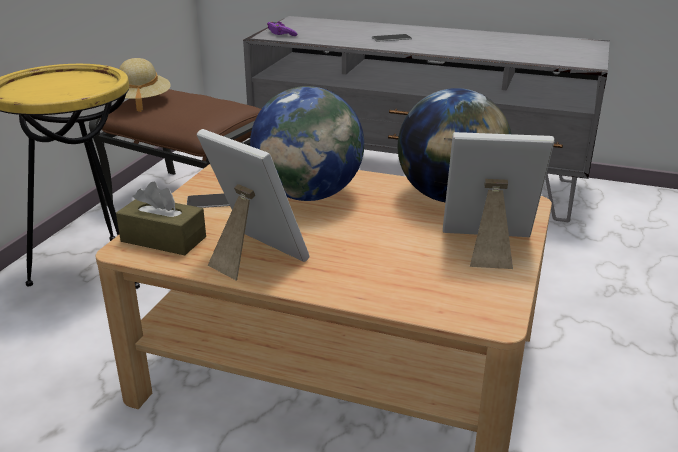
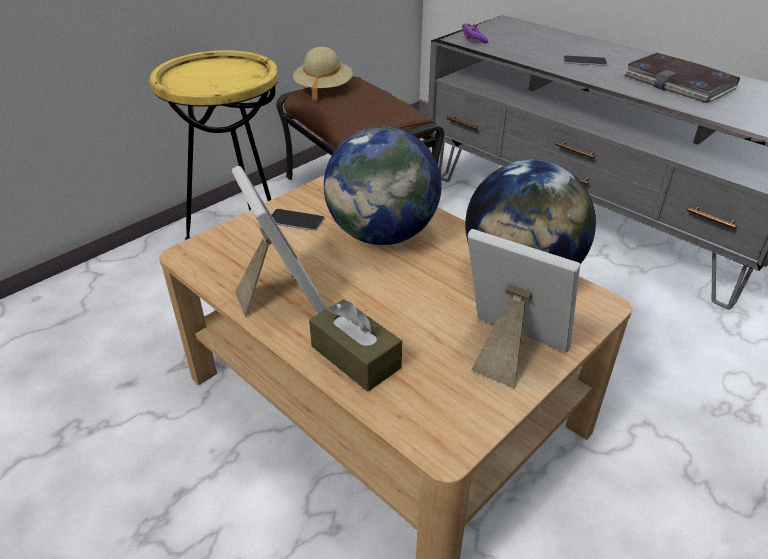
camera: 25 degrees right, 10 degrees up
(163, 239) = (223, 252): brown tissue box -> brown tissue box (355, 357)
(477, 42) = (679, 82): none -> book

